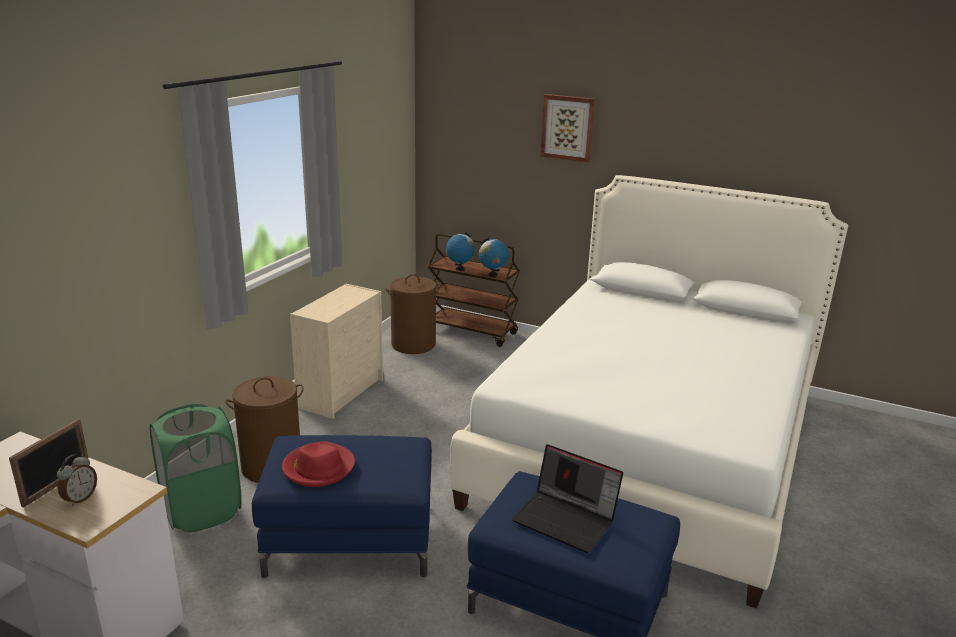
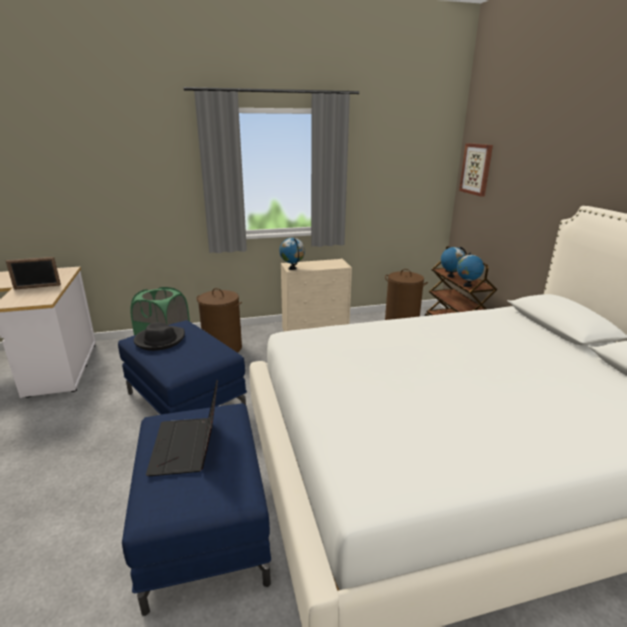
camera: 50 degrees right, 0 degrees up
(80, 498) = (28, 294): alarm clock -> none
(318, 468) = (160, 340): red hat -> black hat
(324, 316) = (292, 268): none -> globe
(568, 127) = (556, 156): picture -> picture (476, 169)

